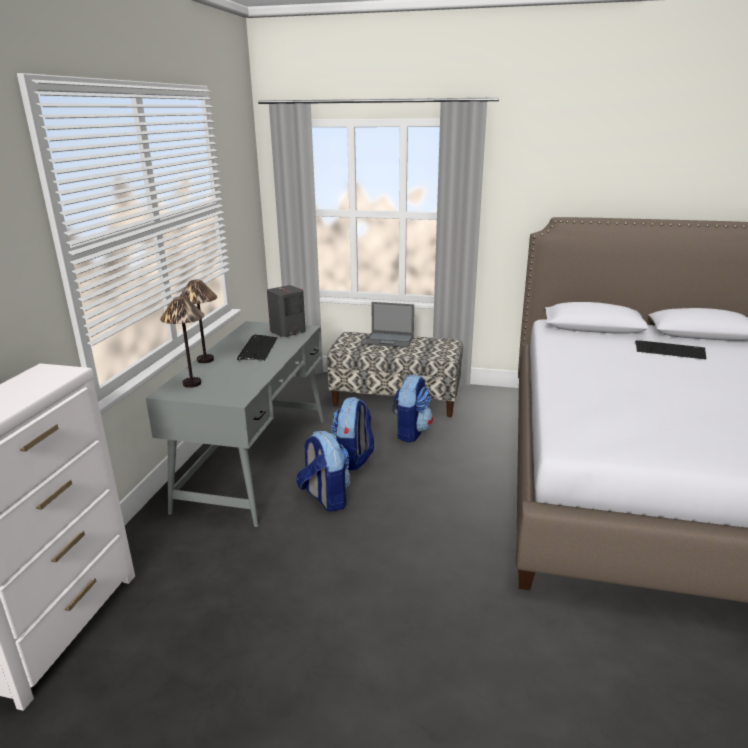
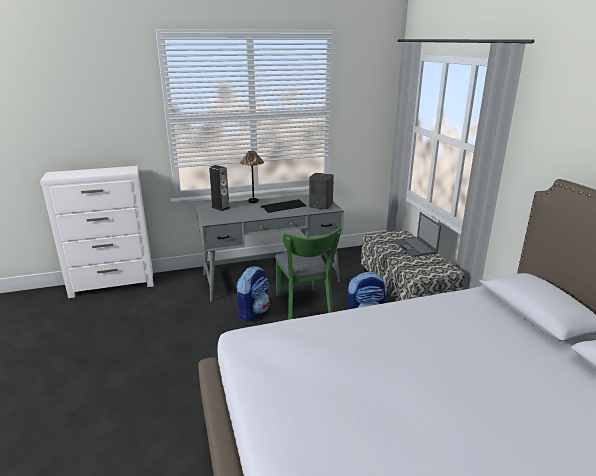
camera: 60 degrees right, 0 degrees up
(191, 383) = (220, 207): table lamp -> speaker
(353, 459) = (304, 307): backpack -> green chair
(670, 351) = (537, 371): keyboard -> none

